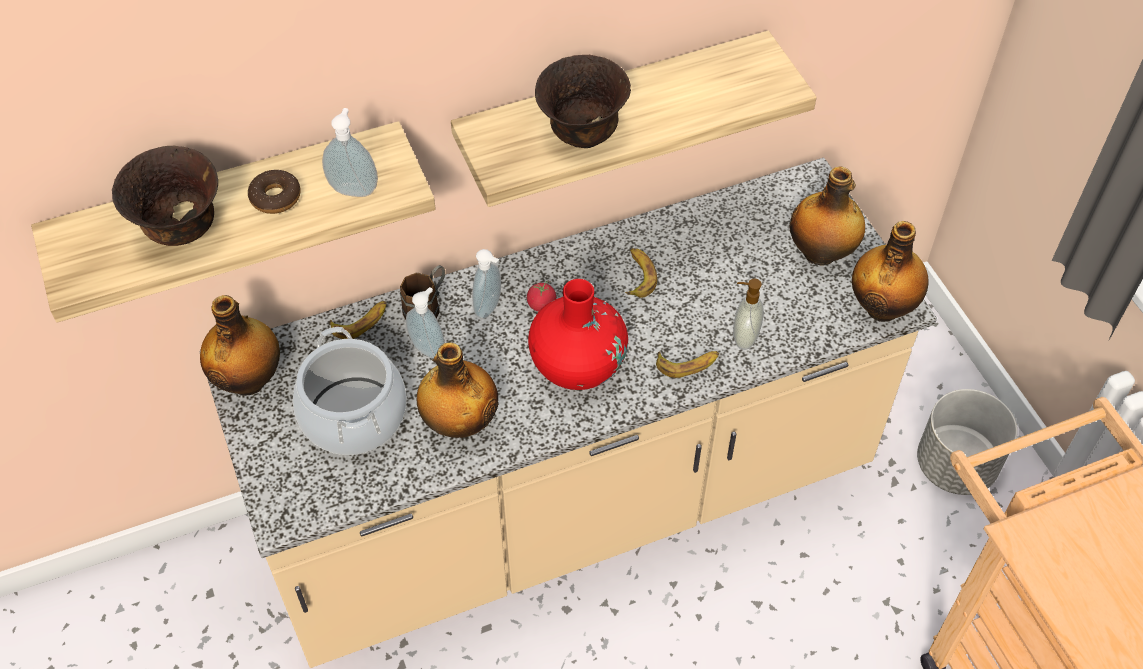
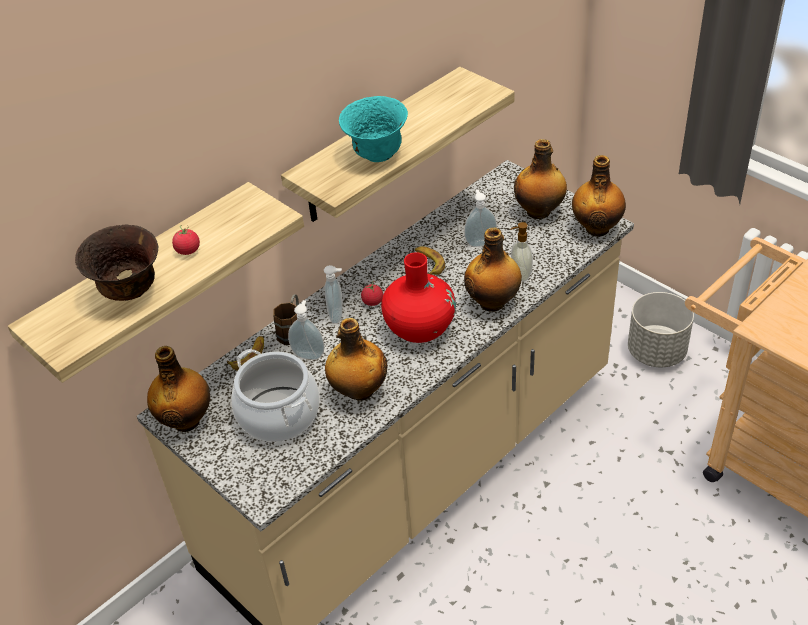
camera: 20 degrees left, 10 degrees down
(275, 197) = (188, 250): donut -> tomato
(354, 189) = (243, 228): soap dispenser -> soap dispenser (480, 242)
(582, 134) = (377, 155): brown bowl -> turquoise bowl
(687, 364) = (493, 302): banana -> bottle

